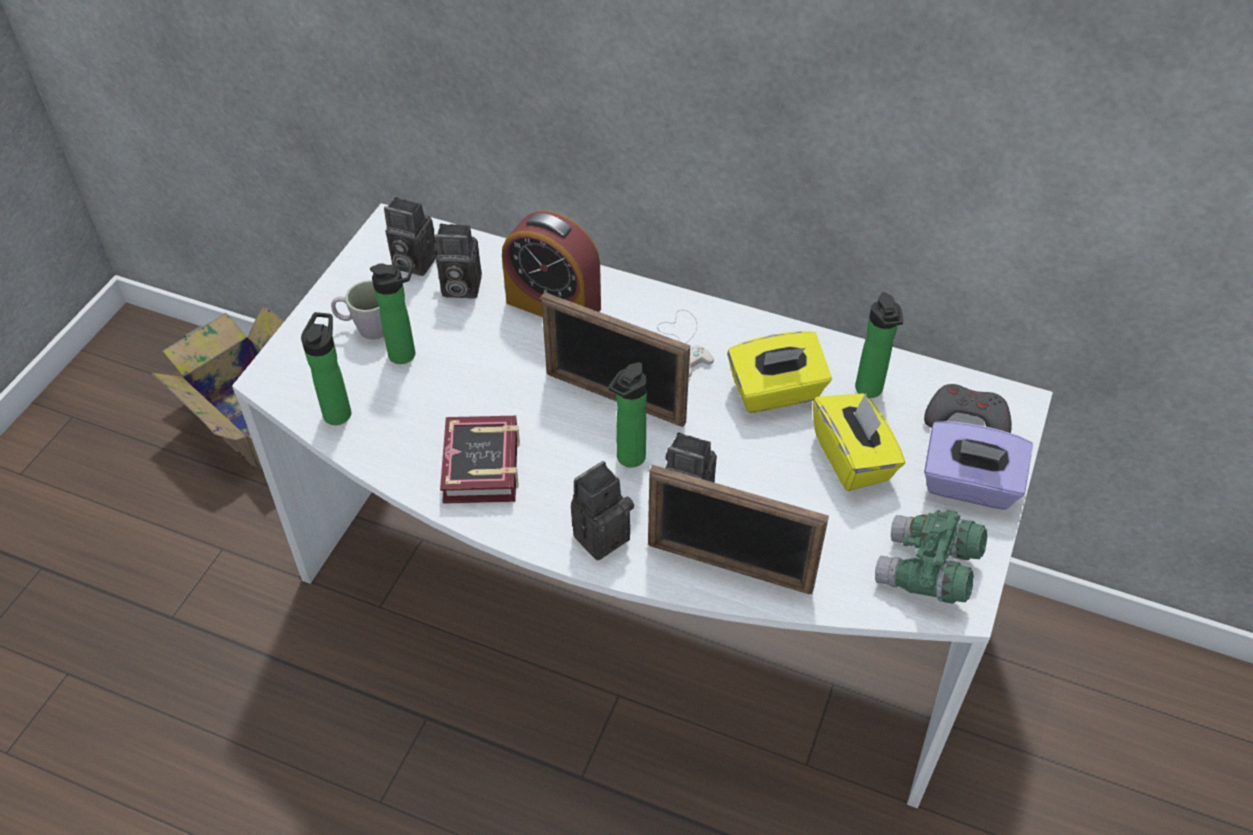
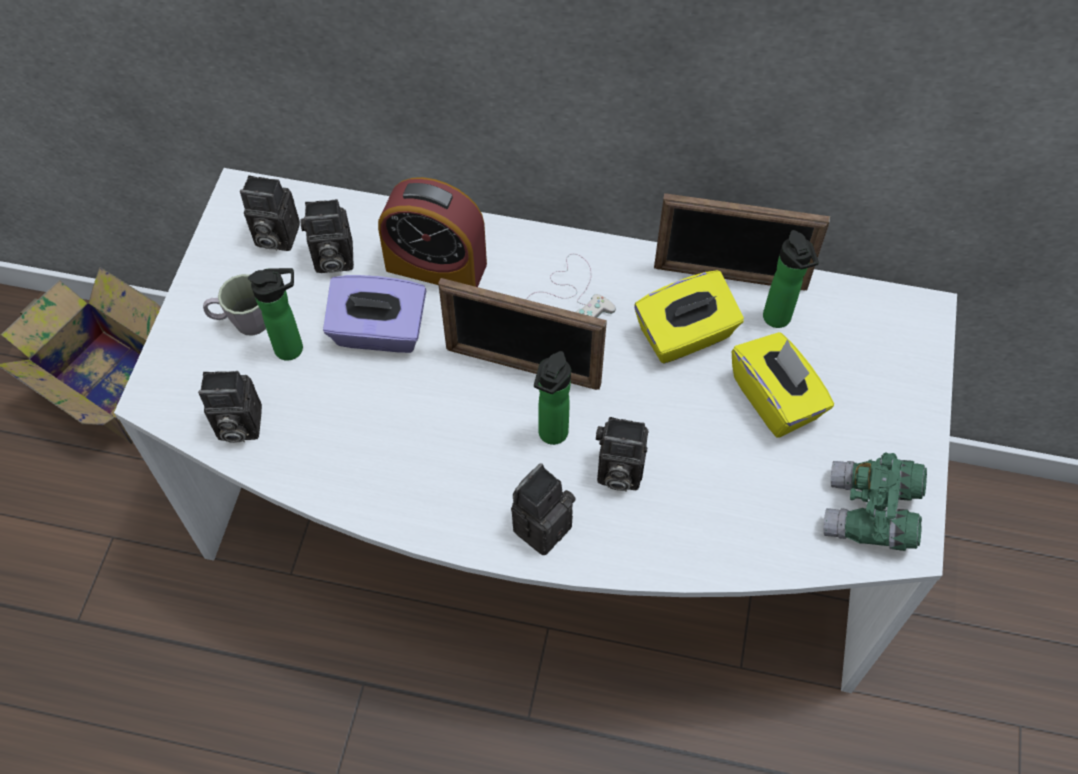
camera: 10 degrees left, 10 degrees up
(338, 411) = (236, 425): bottle -> camera
(478, 470) = (399, 472): book -> none
(729, 567) = (676, 541): picture frame -> picture frame (730, 277)
(967, 418) = (879, 336): grey game controller -> none
(969, 486) = (894, 412): purple tissue box -> purple tissue box (379, 332)

